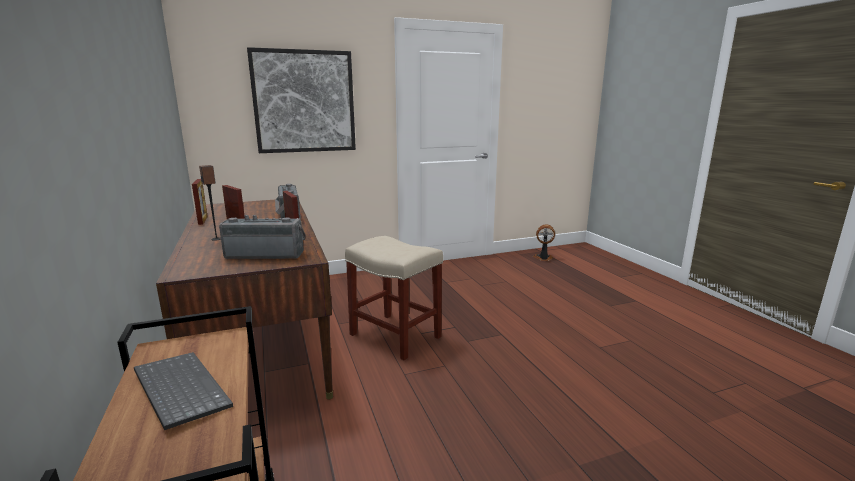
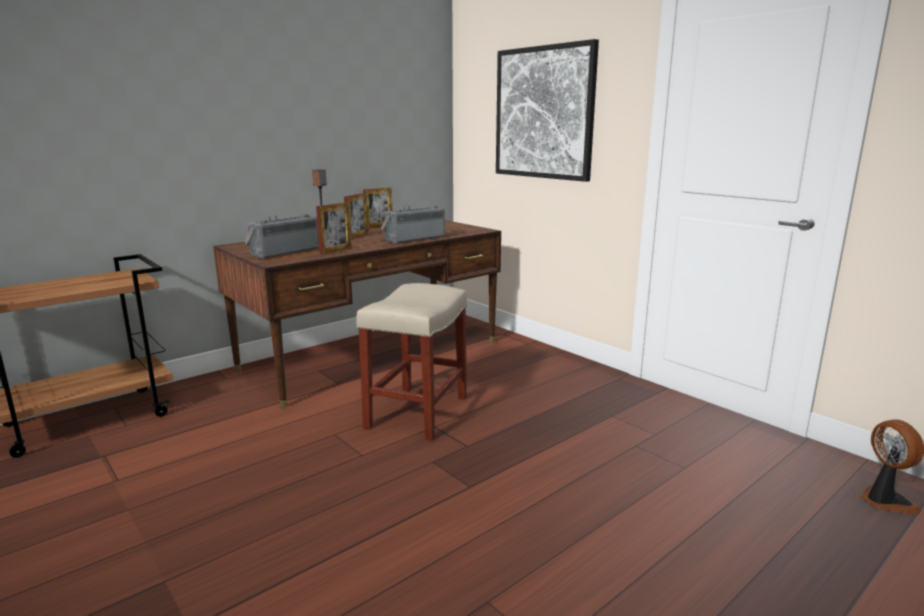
camera: 70 degrees right, 0 degrees up
(178, 390) = (69, 285): keyboard -> none
(266, 254) = (283, 252): radio -> radio turned 120 degrees counterclockwise

